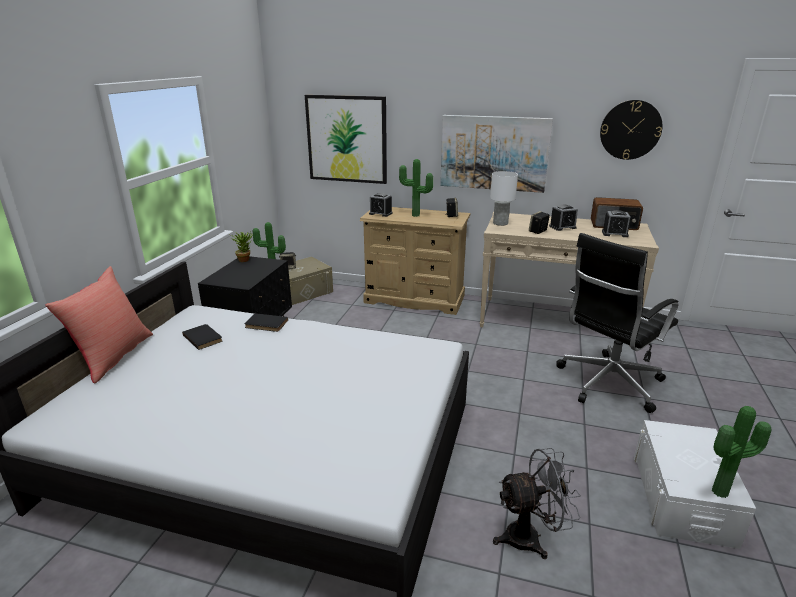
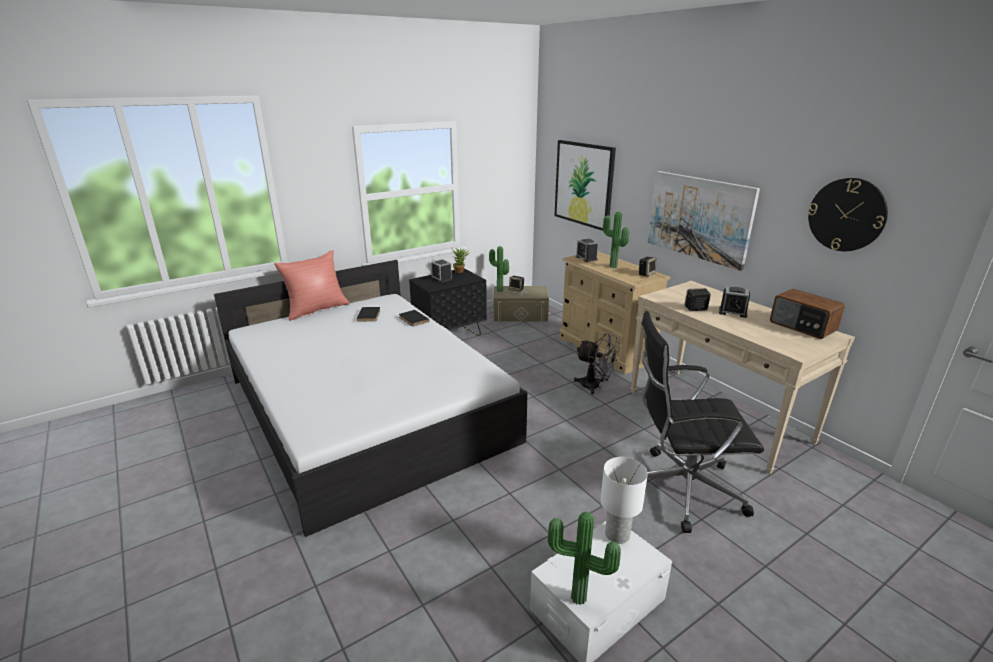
camera: 40 degrees right, 0 degrees up
(500, 223) = (673, 292): white table lamp -> white table lamp (617, 535)
(530, 537) = (438, 546): grey fan -> grey fan (595, 386)
(614, 234) = (780, 334): alarm clock -> alarm clock (441, 278)

